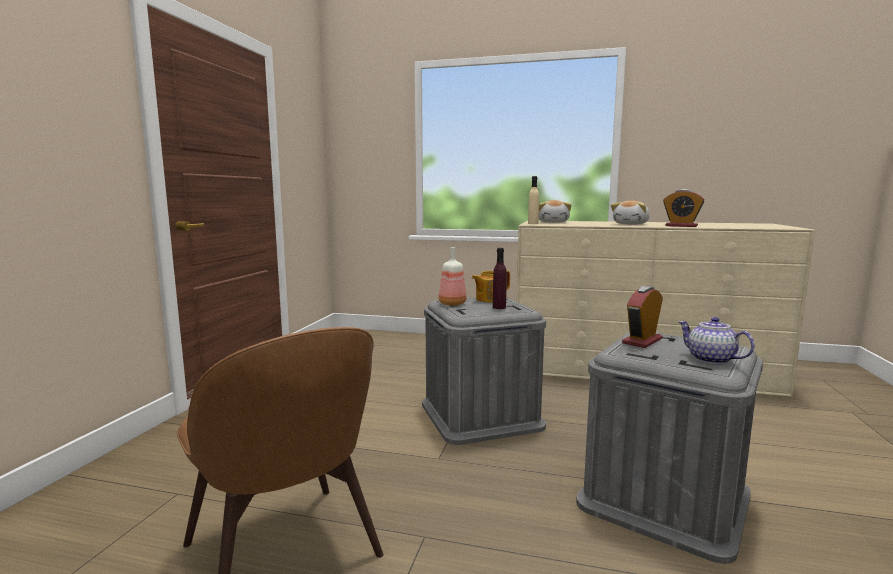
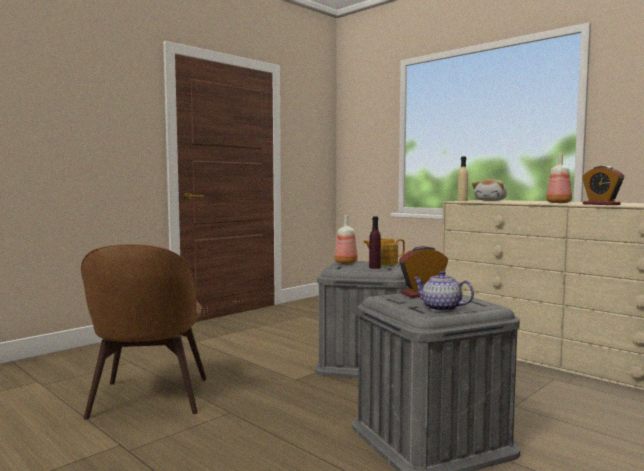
camera: 30 degrees right, 5 degrees down
(631, 224) = (559, 203): plush toy -> bottle
(710, 359) = (441, 308): teapot -> teapot turned 45 degrees counterclockwise

